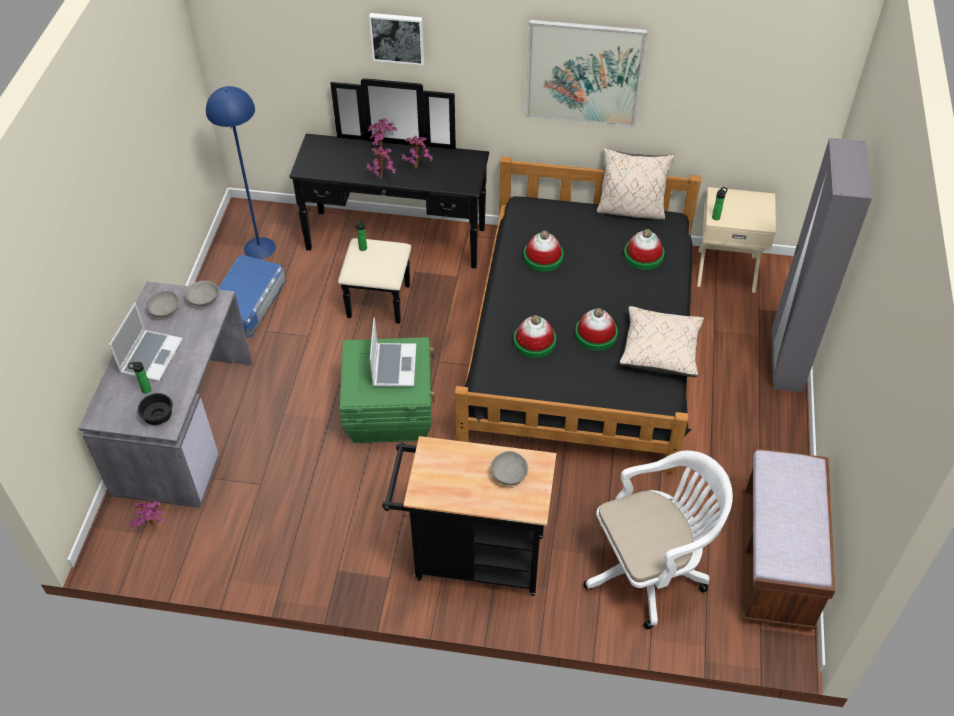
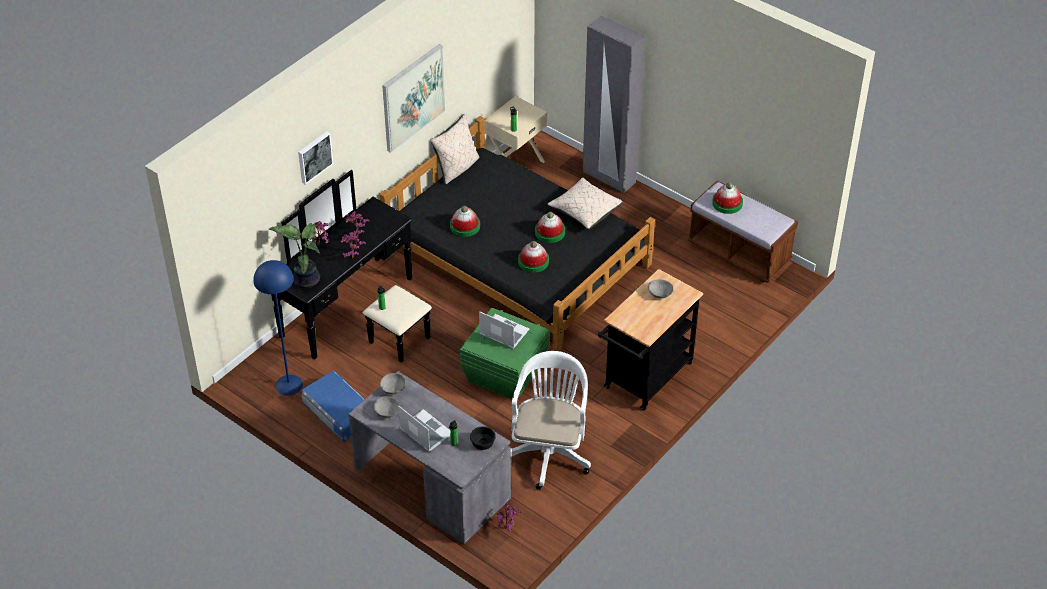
camera: 60 degrees left, 5 degrees down
(323, 159) = (305, 279): none -> potted plant
(643, 255) = (502, 181): hat -> hat (727, 203)
(650, 569) = (708, 306): white office chair -> white office chair (549, 451)

